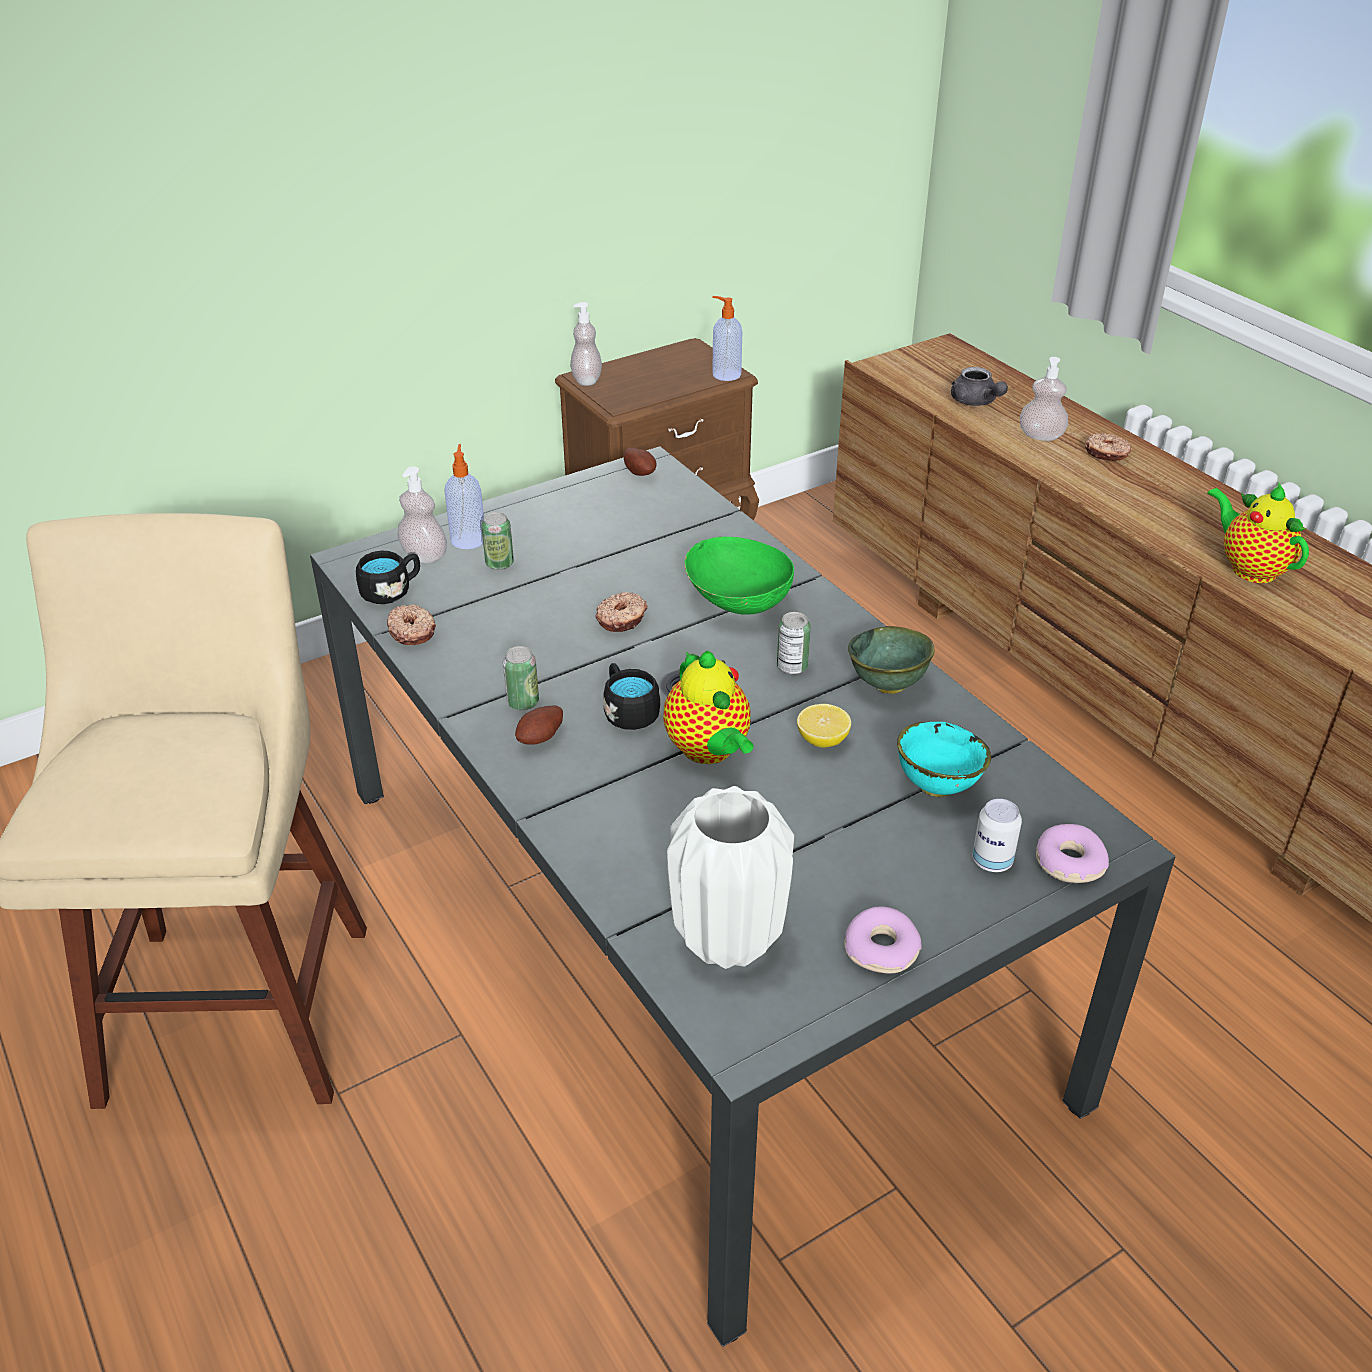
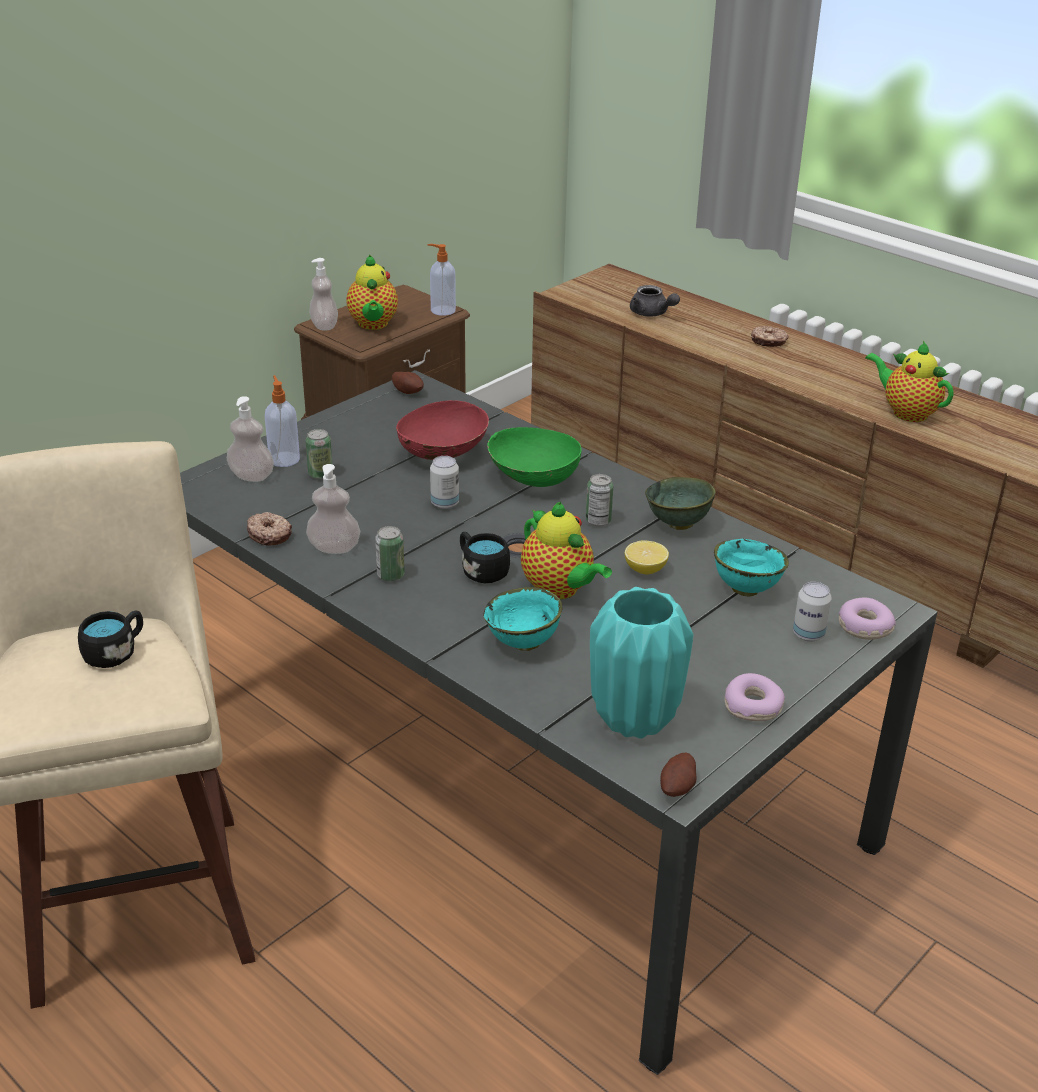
camera: 15 degrees left, 5 degrees down
(391, 591) = (236, 506): black mug -> black mug (116, 652)
(542, 738) = (419, 599): potato -> potato (678, 788)
(622, 619) = (445, 503): donut -> can
(637, 816) = (523, 644): none -> turquoise bowl
(641, 384) = (373, 325): none -> teapot
(647, 556) = (443, 454): none -> red bowl
(728, 939) = (634, 718): white vase -> turquoise vase
(1041, 436) = (713, 334): soap dispenser -> soap dispenser (334, 548)

